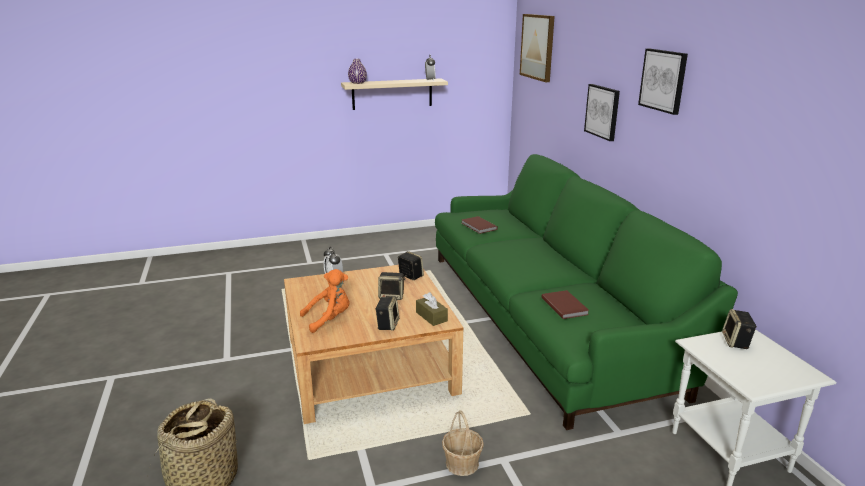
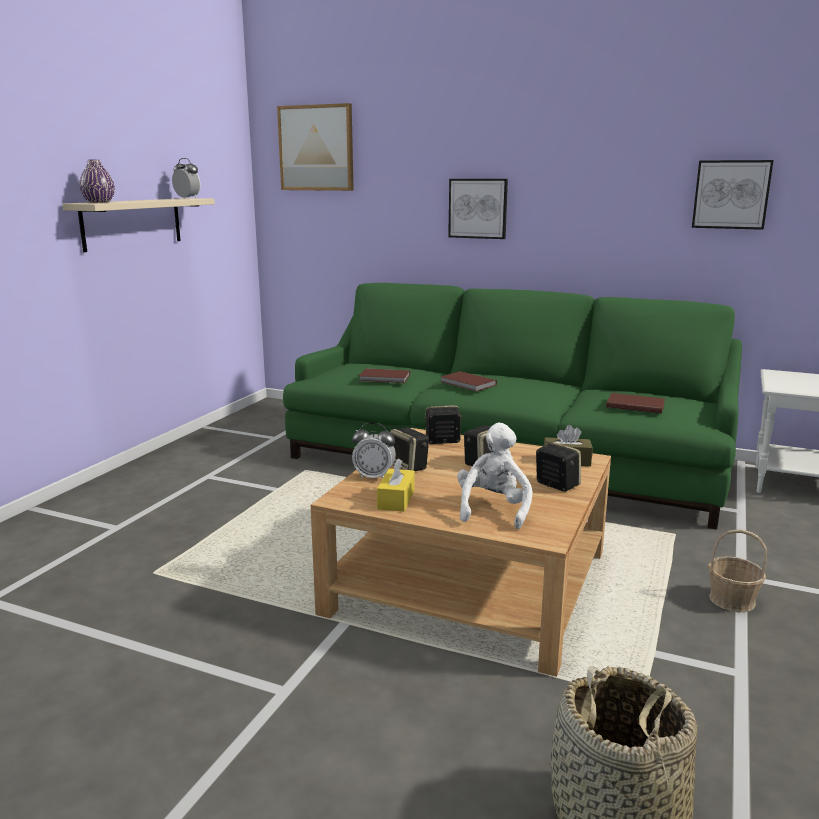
camera: 50 degrees left, 5 degrees down
(312, 293) = (396, 499): none -> yellow tissue box
(329, 319) = (493, 509): orange plush toy -> white plush toy
(507, 247) = (467, 384): none -> brown book
(663, 80) = (586, 155): picture -> picture (731, 194)
(736, 342) = (786, 379): speaker -> speaker (409, 467)

